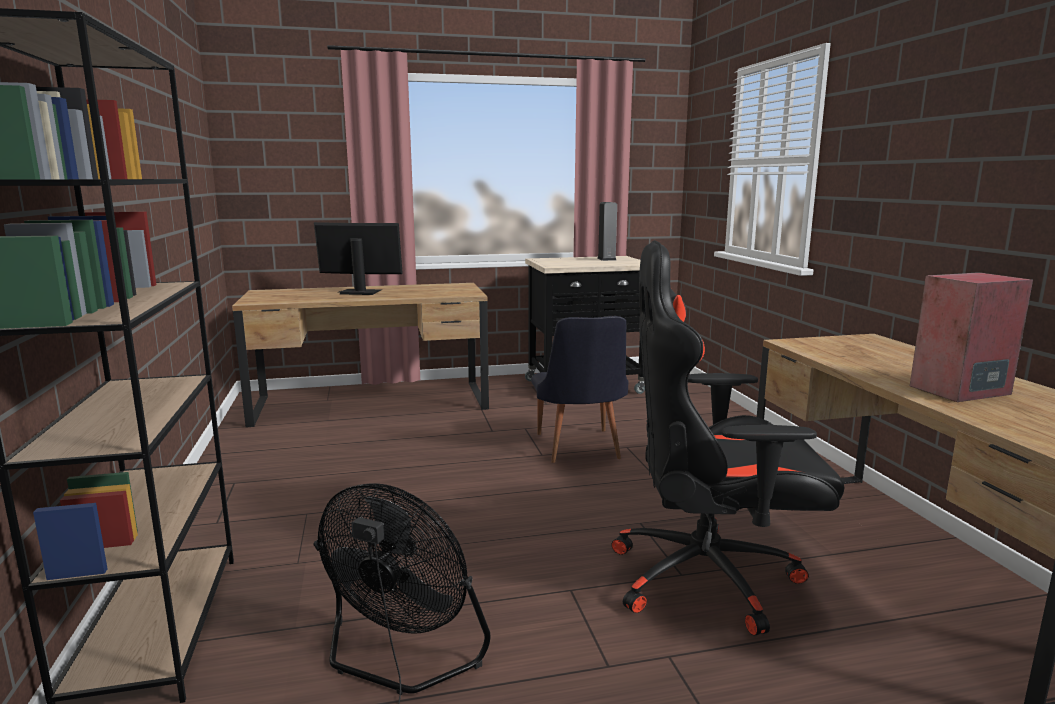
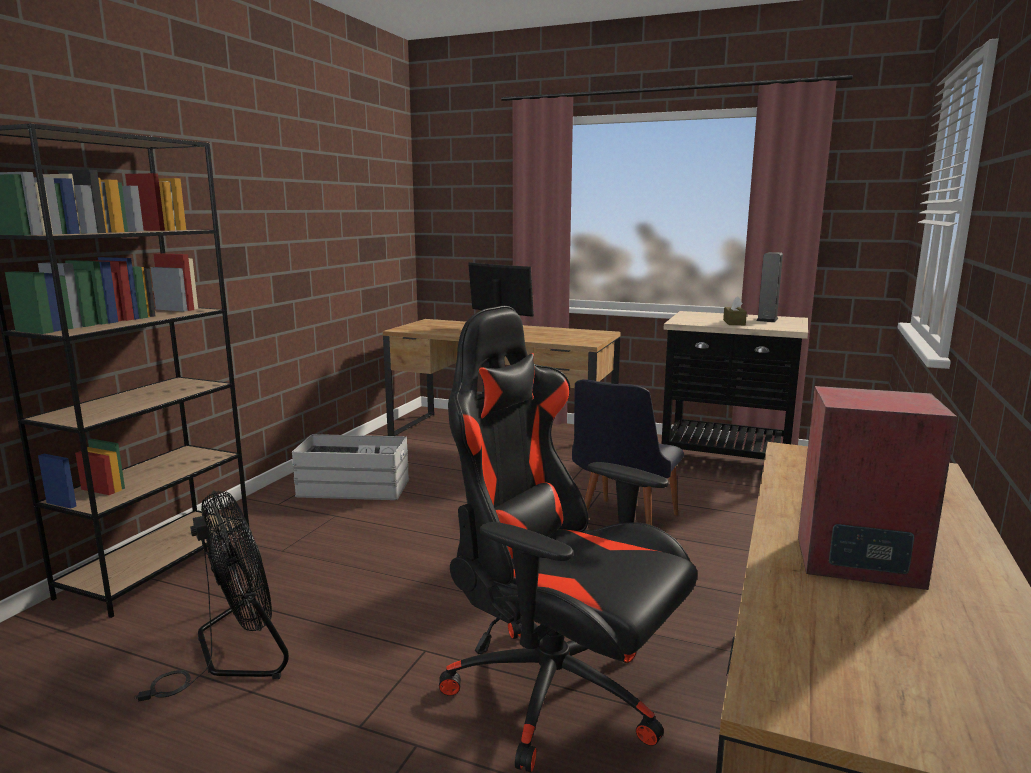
camera: 35 degrees right, 0 degrees up
(284, 482) = (354, 487): none -> grey storage box
(591, 263) = (734, 322): none -> brown tissue box

